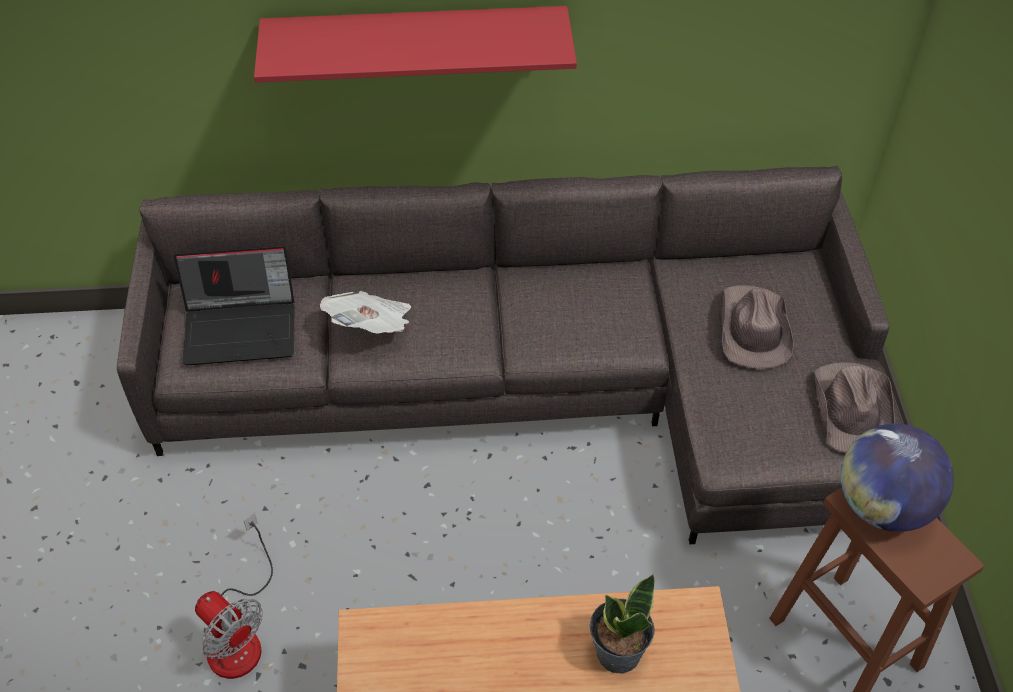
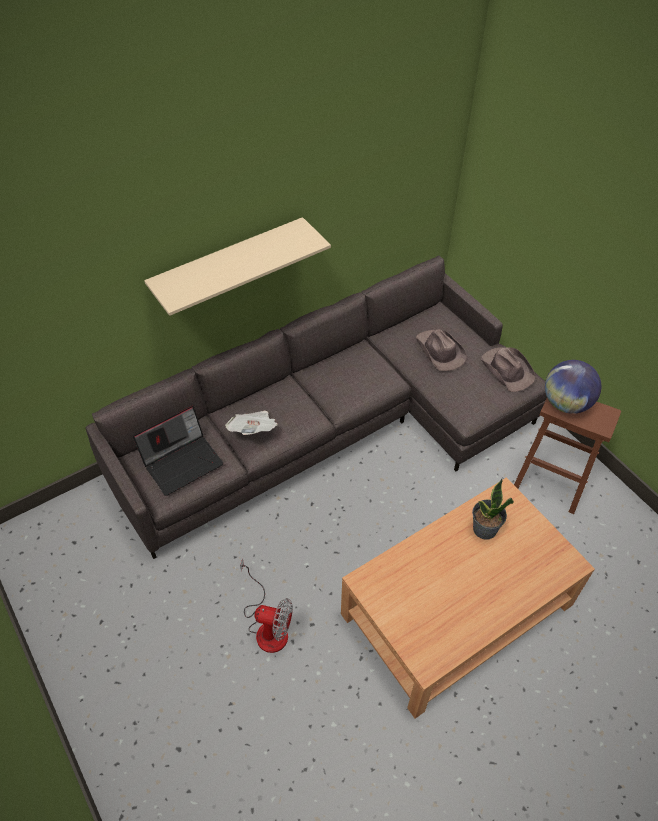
camera: 30 degrees left, 0 degrees up
(416, 42) = (228, 264): red shelf -> beige shelf

